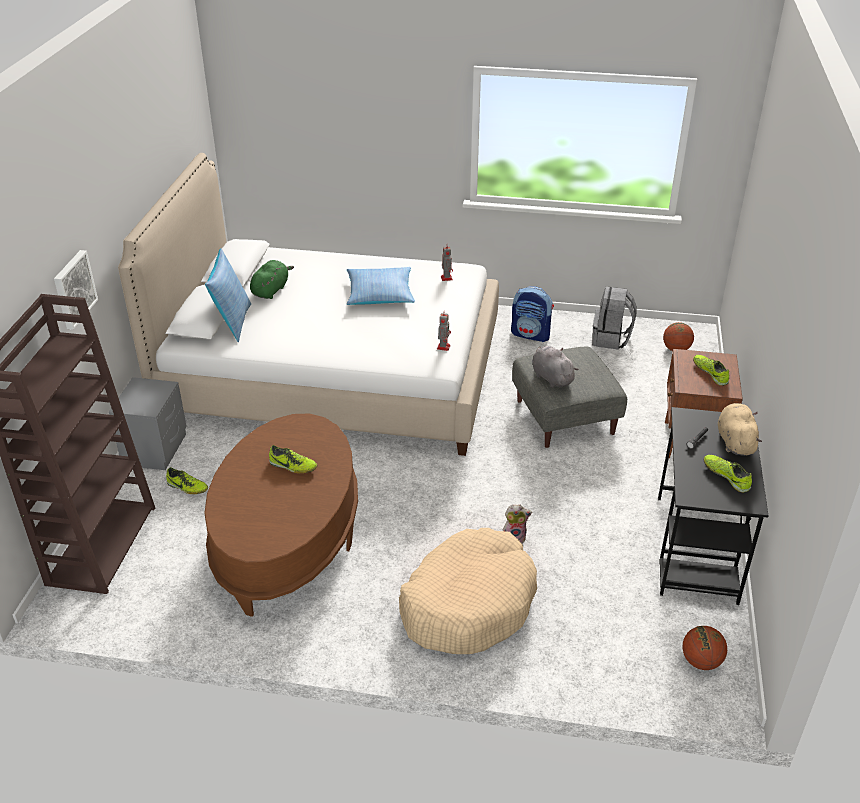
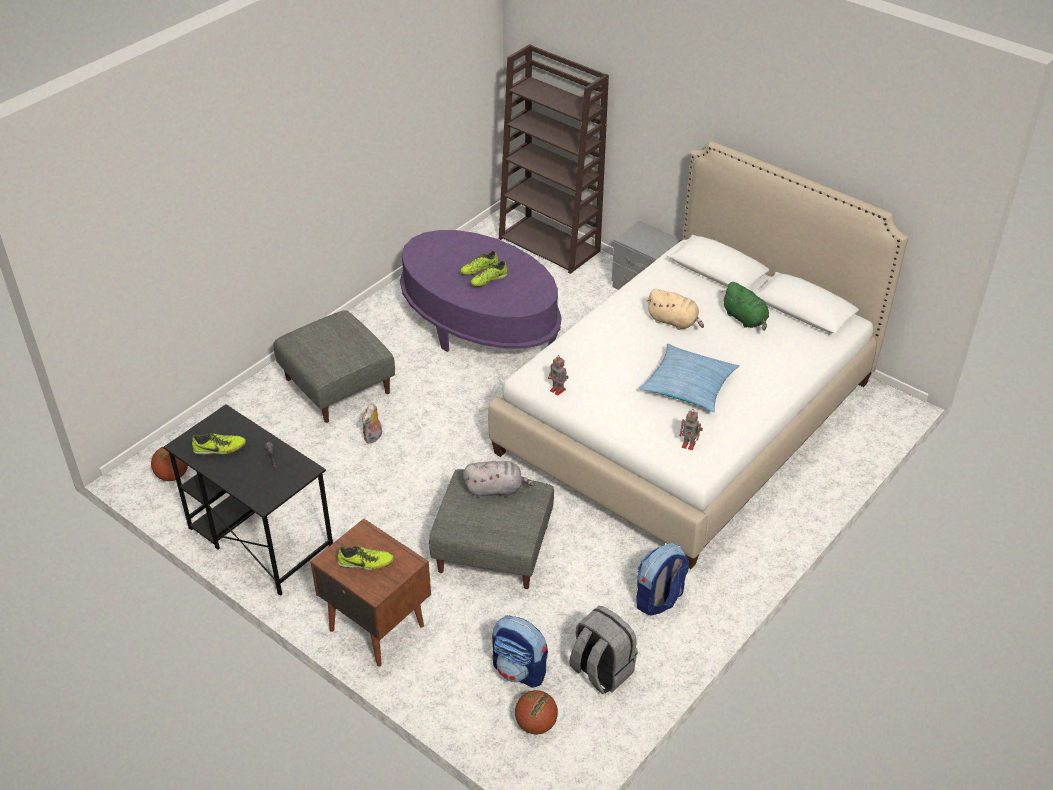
camera: 120 degrees right, 5 degrees up
(73, 289) = (647, 111): picture -> none
(187, 487) = (581, 293): shoe -> shoe (479, 269)
(232, 322) = (699, 282): pillow -> none
(287, 540) = (480, 324): brown coffee table -> purple coffee table
(468, 603) = (337, 386): beige dog bed -> grey ottoman
(648, 368) = (520, 670): none -> backpack
(735, 441) = (247, 480): beige plush toy -> beige plush toy (674, 322)

